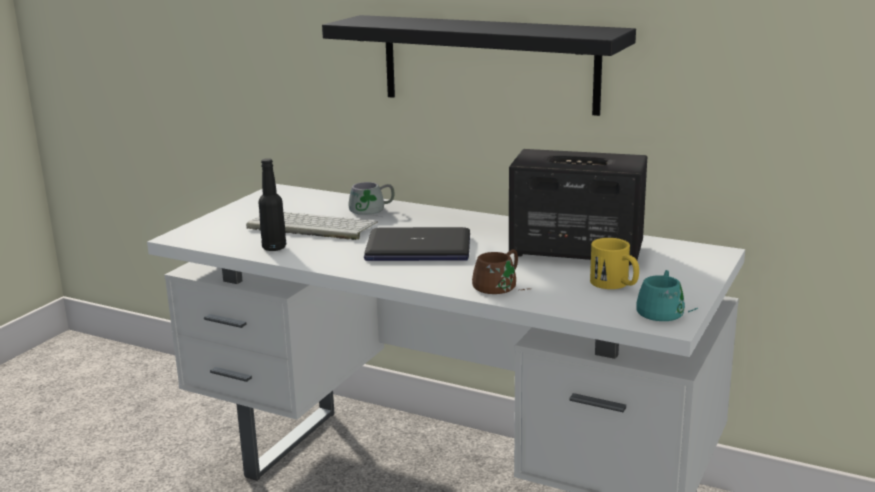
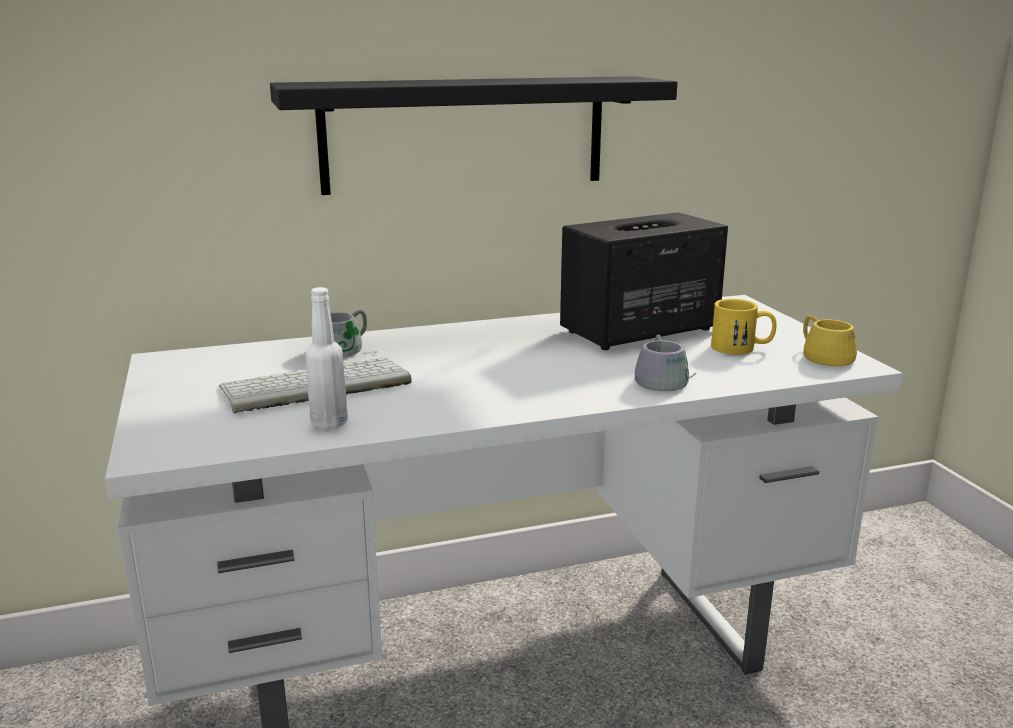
camera: 45 degrees left, 0 degrees up
(274, 247) = (329, 423): black bottle -> white bottle
(418, 248) = (497, 371): laptop -> none
(502, 286) = (666, 379): brown mug -> grey mug
(666, 310) = (828, 355): turquoise mug -> yellow mug

